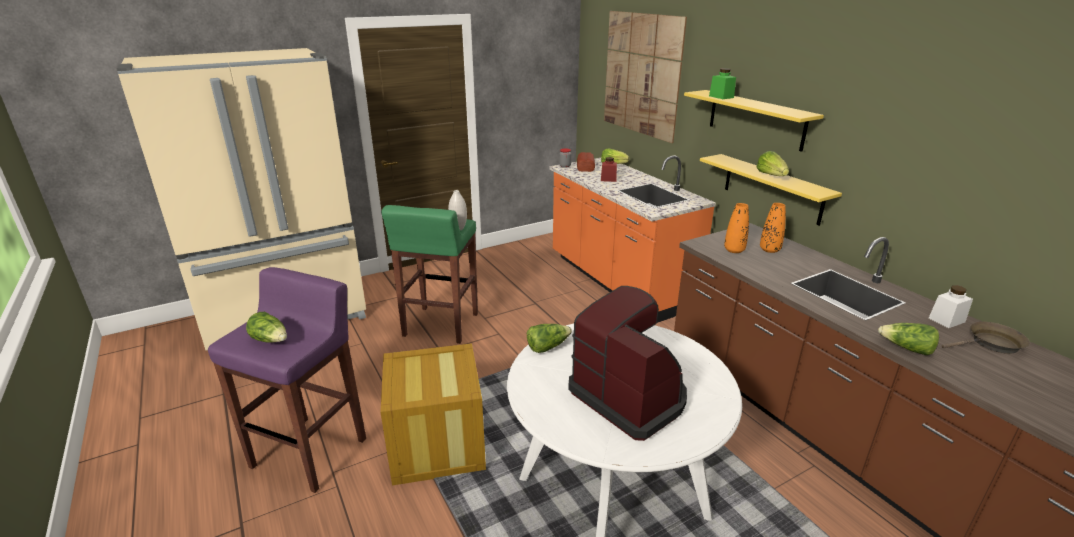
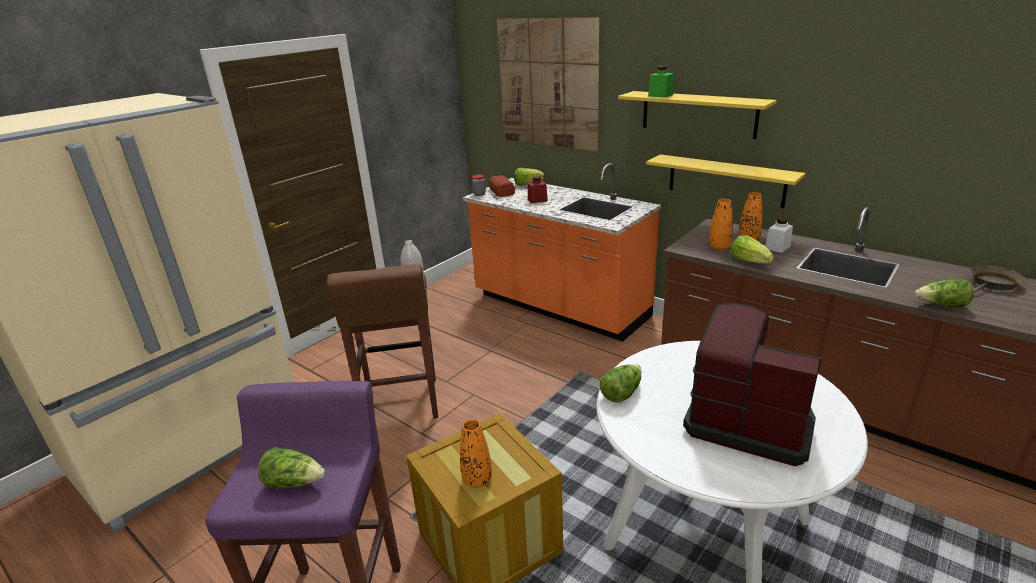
camera: 20 degrees left, 0 degrees up
(418, 385) = (477, 480): none -> orange vase
(440, 326) = (401, 403): green stool -> brown stool
(771, 175) = (729, 167): lettuce -> lettuce (749, 261)
(946, 320) = (942, 272): white jar -> white jar (777, 247)

